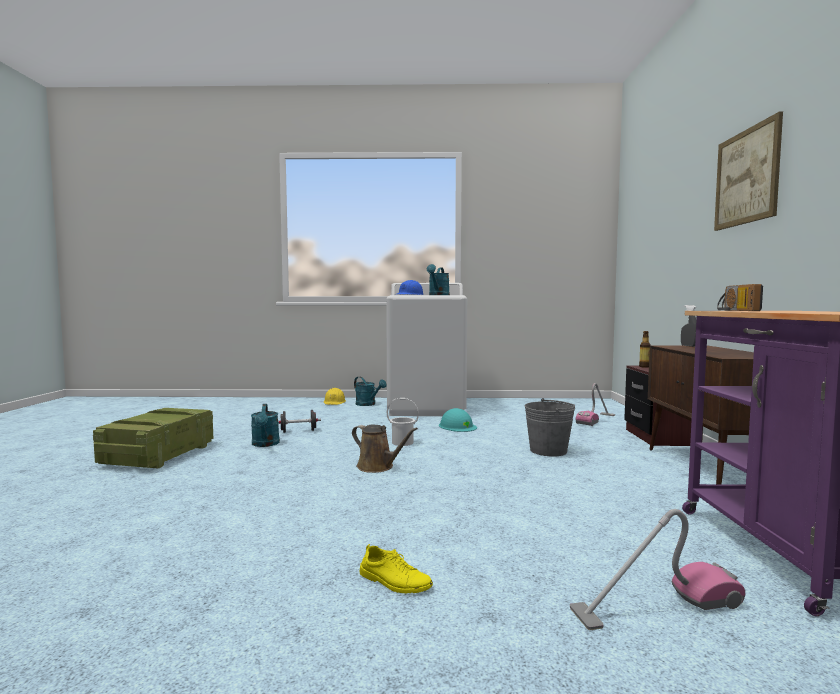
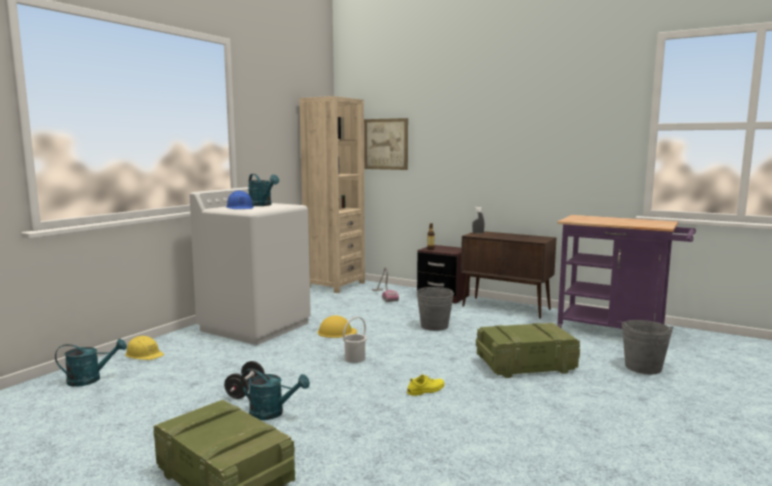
camera: 60 degrees left, 5 degrees up
(368, 404) = (191, 343): turquoise watering can -> turquoise watering can (90, 379)
(378, 467) = (408, 379): brown watering can -> none
(394, 581) = (601, 412): yellow shoe -> yellow shoe (426, 390)
(457, 426) = (336, 332): turquoise hard hat -> yellow hard hat
(503, 511) = (526, 365): none -> crate
(581, 402) = (335, 285): none -> beige bookcase
(656, 606) = (643, 367): vacuum cleaner -> grey bucket
(734, 310) = (584, 221): radio -> none
(746, 177) = (503, 127): picture -> picture (386, 144)

